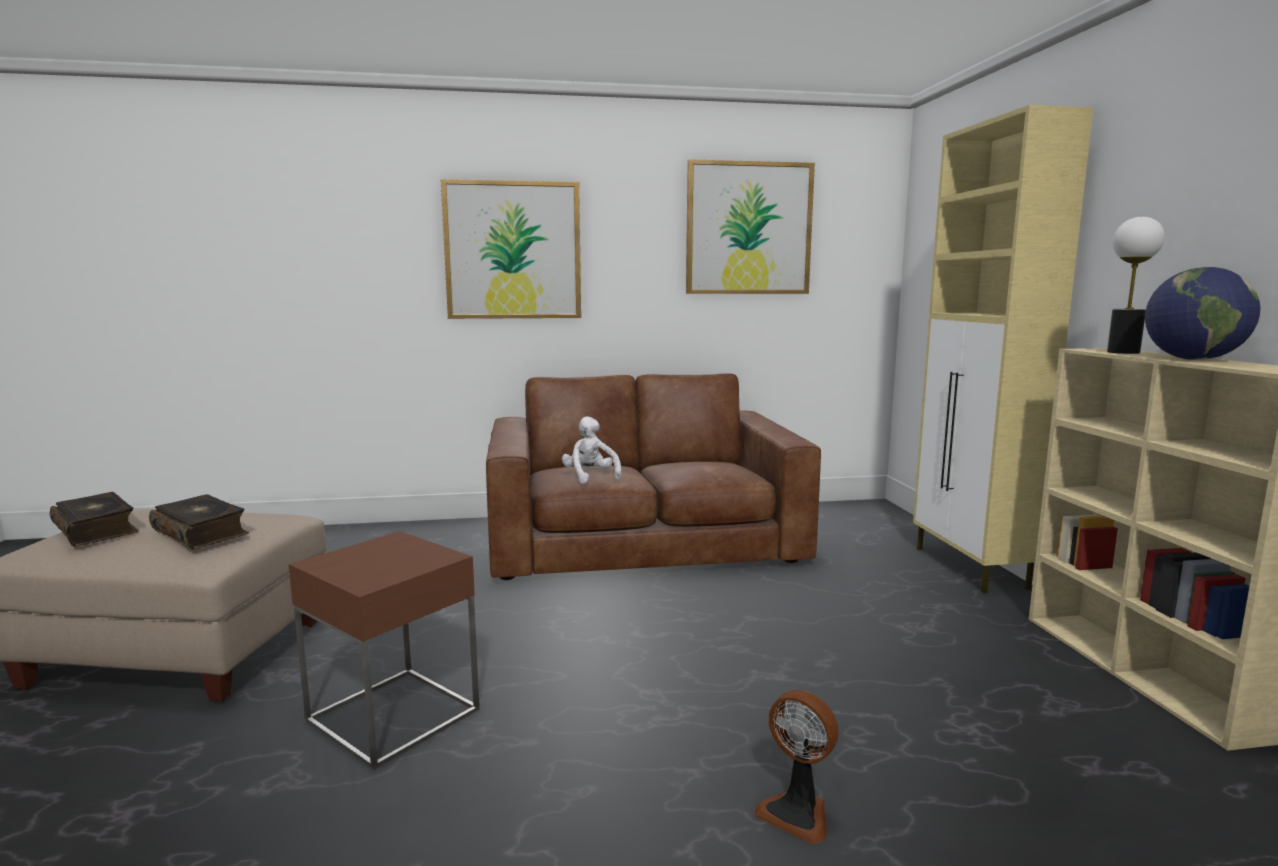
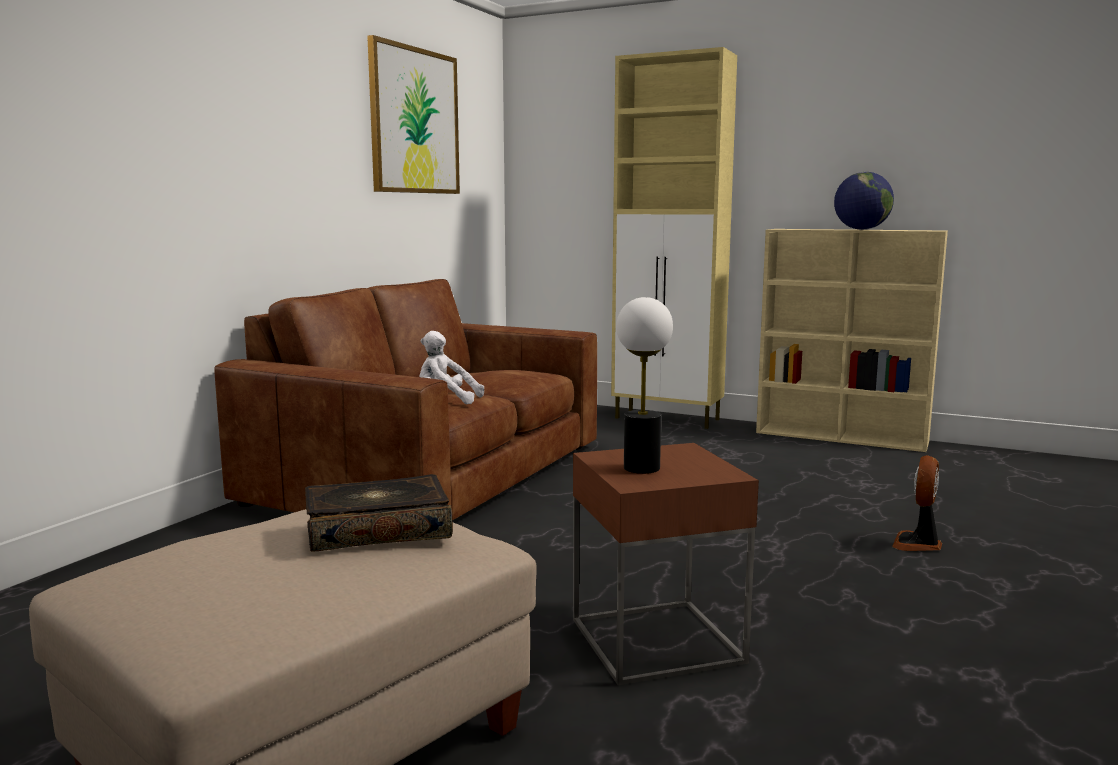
camera: 55 degrees left, 0 degrees up
(97, 530) = (208, 590): book -> none
(513, 251) = (214, 126): picture -> none
(797, 813) = (918, 544): fan -> fan turned 135 degrees clockwise
(1122, 352) = (808, 229): table lamp -> table lamp (641, 468)

